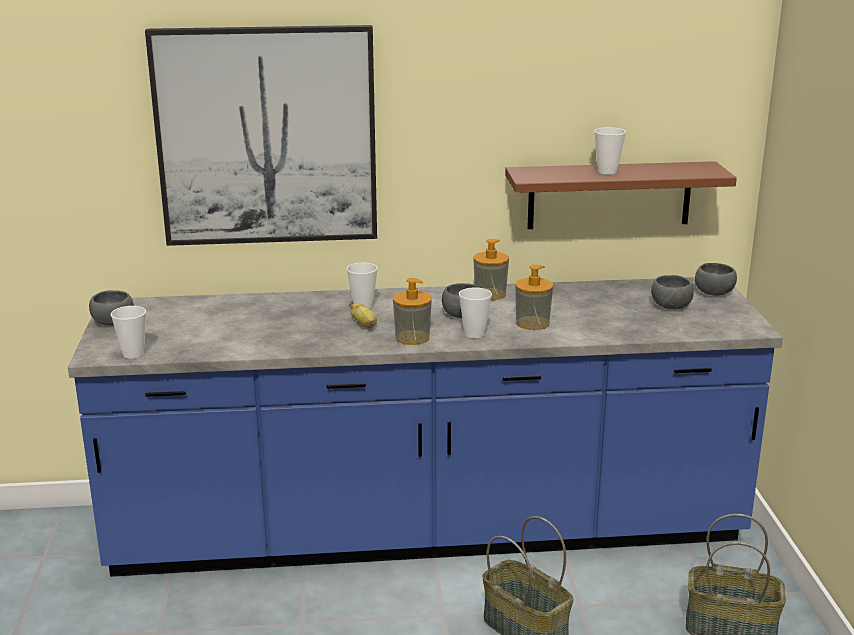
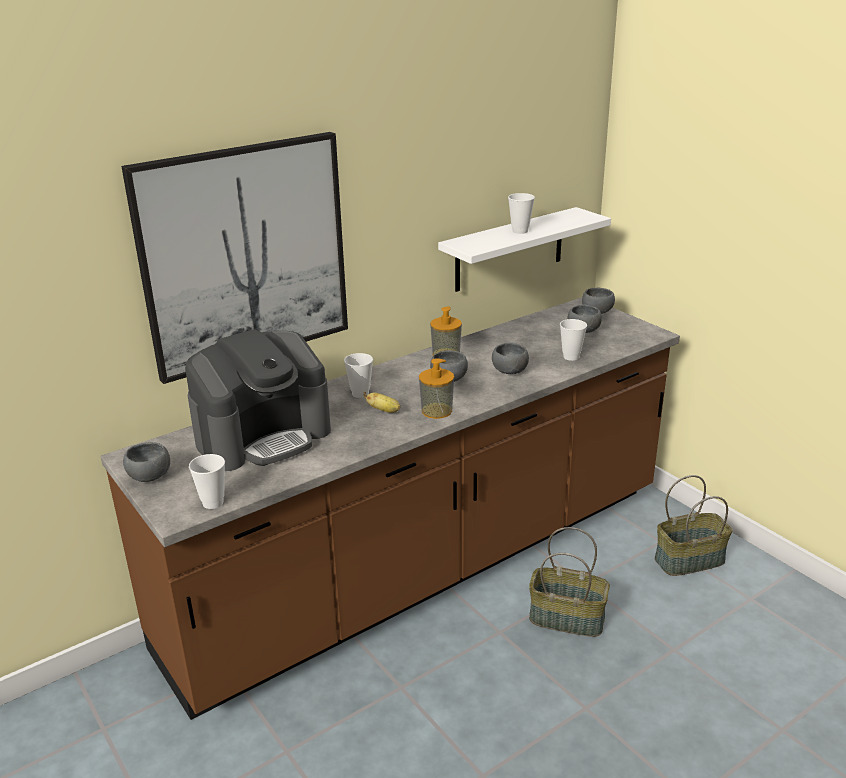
camera: 30 degrees left, 5 degrees up
(236, 317) = (263, 436): none -> coffee machine
(427, 533) = (426, 569): blue counter -> brown counter
(474, 334) = (479, 393): cup -> cup (571, 357)
(532, 323) = (509, 371): soap dispenser -> grey bowl
(609, 195) = (509, 249): brown shelf -> white shelf

